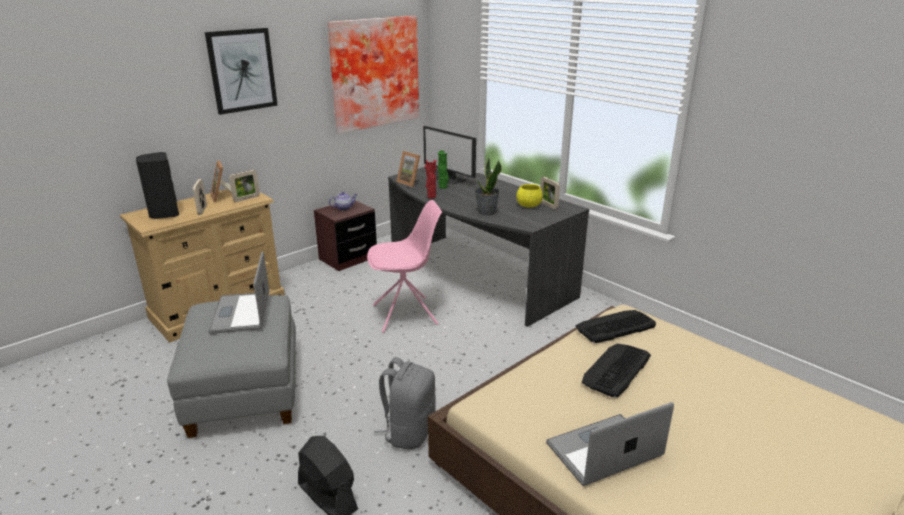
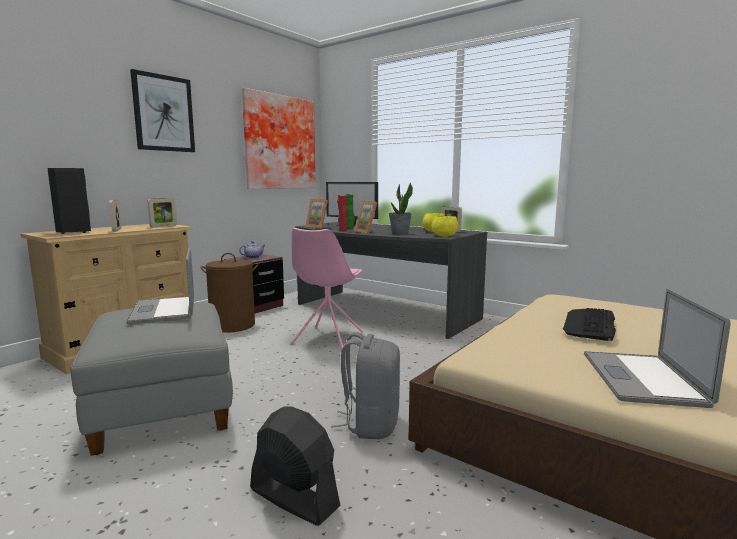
camera: 10 degrees left, 15 degrees down
(223, 196) = (138, 226): picture frame -> picture frame (367, 232)
(320, 286) = (233, 325): none -> brown laundry basket
(406, 314) = (327, 338): pink chair -> pink chair turned 135 degrees clockwise
(530, 222) = (444, 236): none -> yellow bowl
(604, 450) = (642, 378): laptop -> laptop turned 45 degrees counterclockwise
(615, 326) = (558, 302): keyboard -> none

